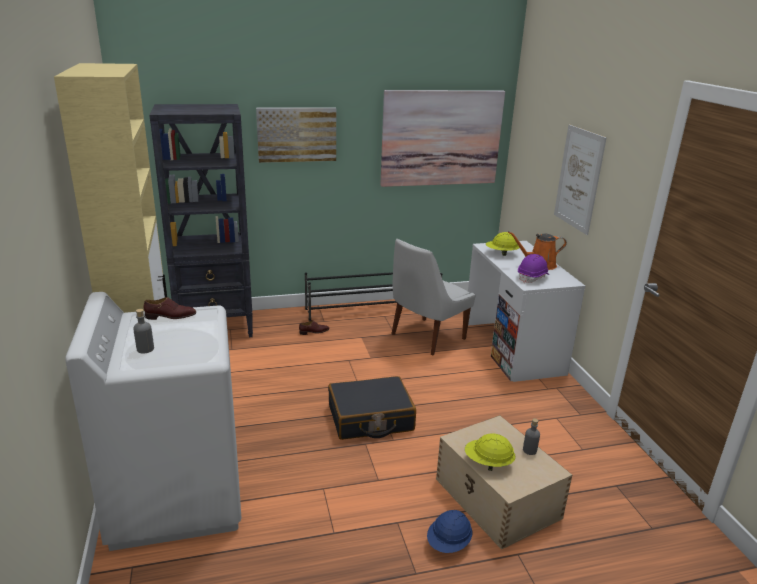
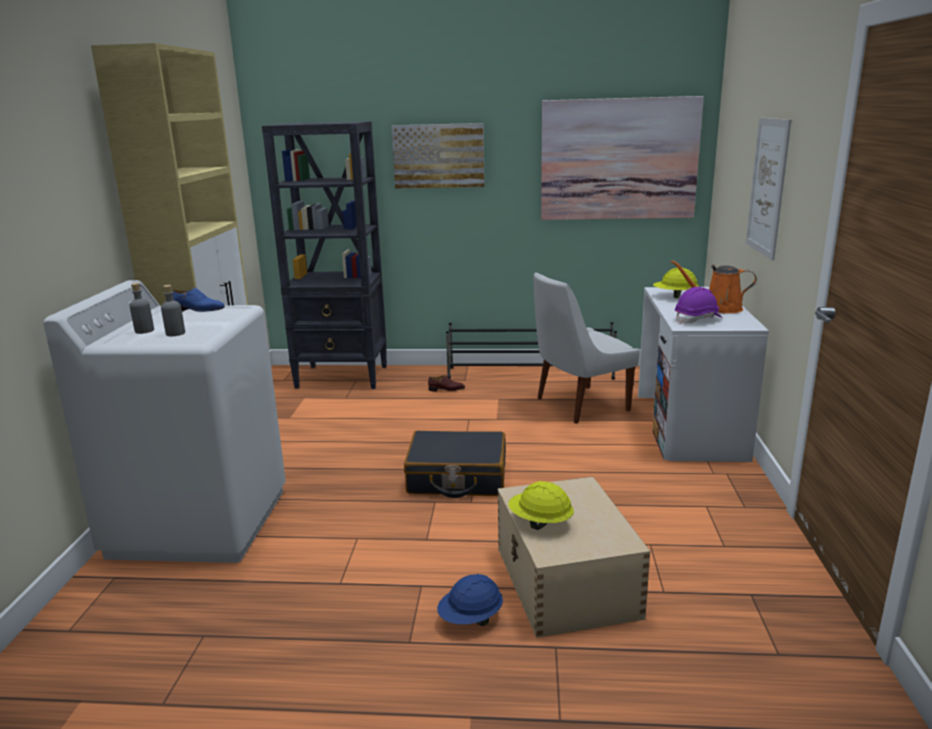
camera: 20 degrees right, 5 degrees down
(170, 316) = (198, 310): brown shoe -> blue shoe
(529, 450) = (607, 517): grey bottle -> grey bottle (175, 333)

